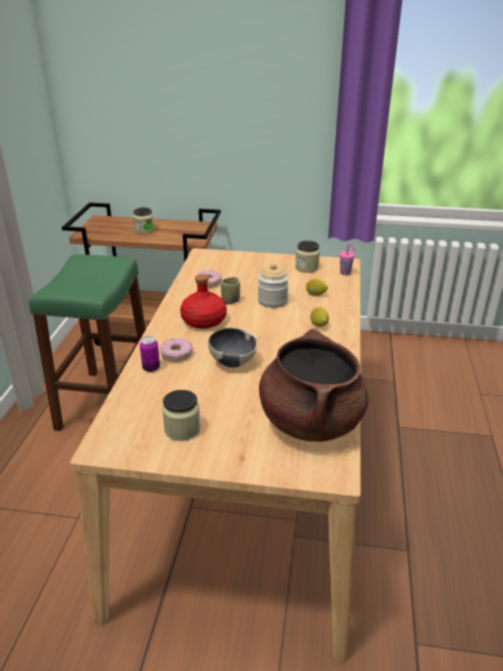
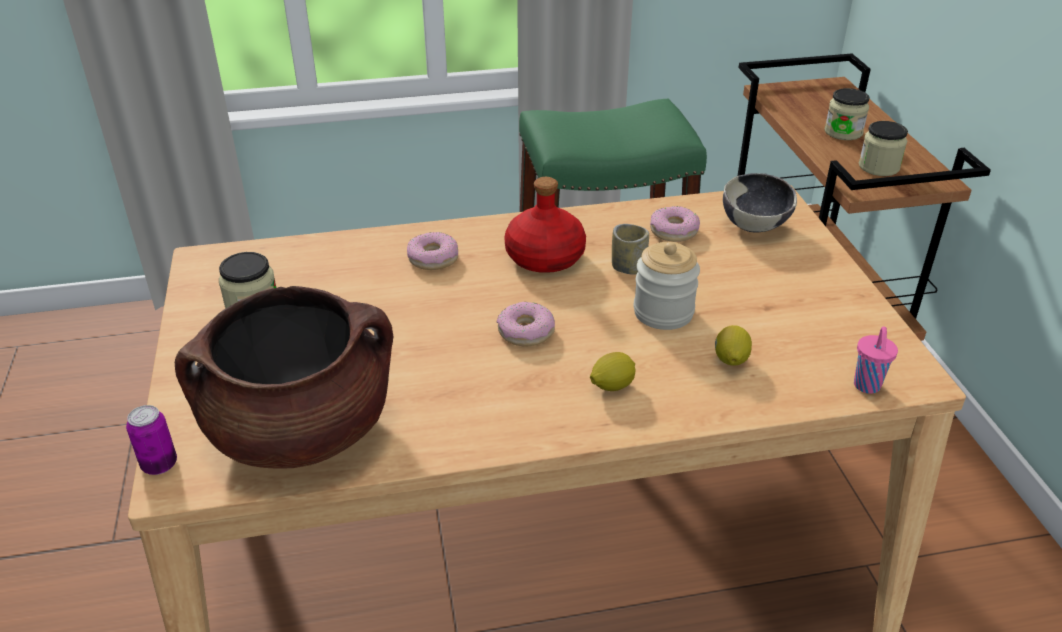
camera: 70 degrees right, 5 degrees up
(151, 368) = (388, 247): can -> can (159, 465)
(232, 361) = (438, 314): bowl -> bowl (755, 225)
(265, 338) = (526, 331): none -> donut
(306, 268) = (838, 327): jar -> jar (878, 167)

